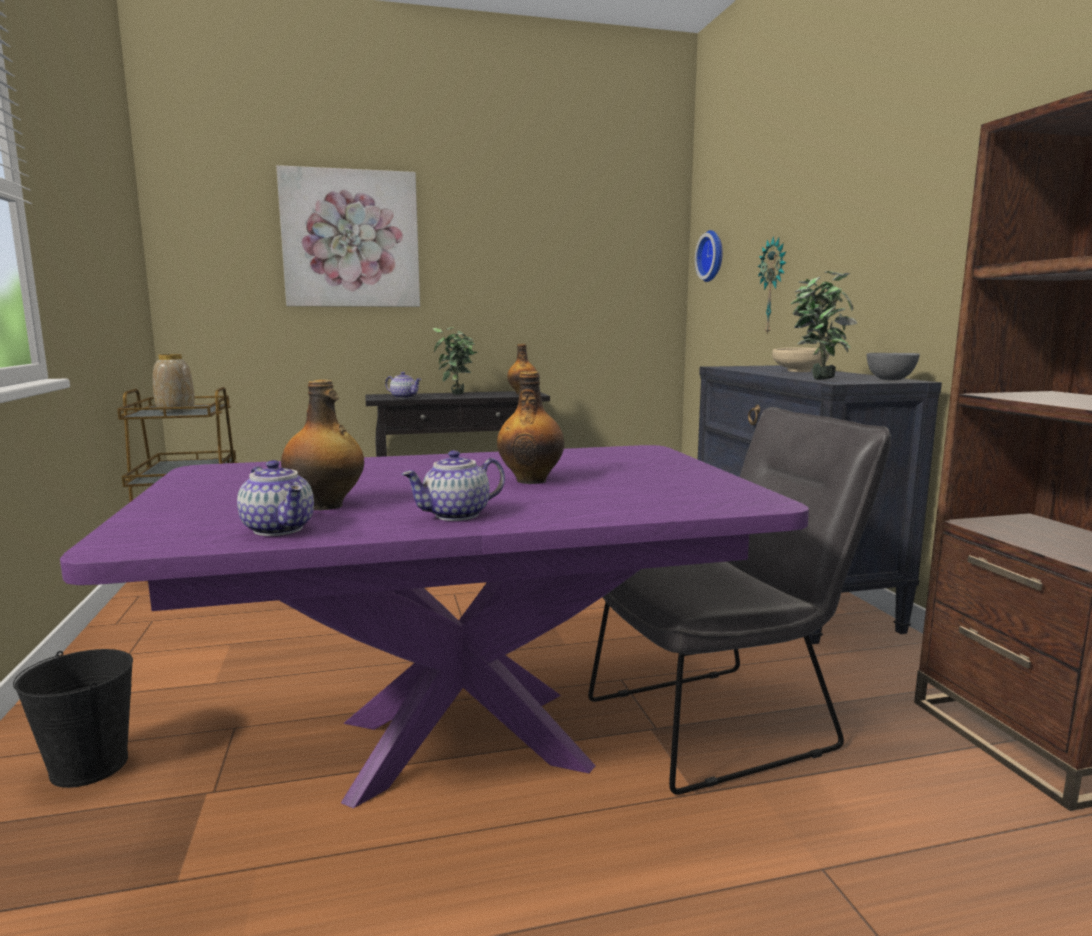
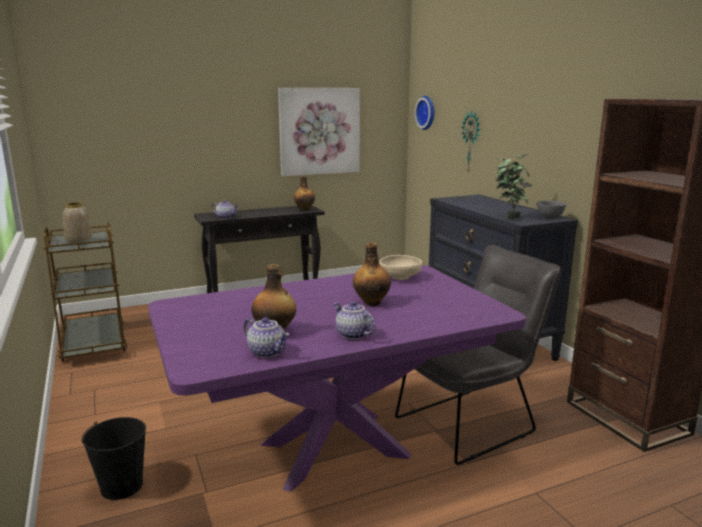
camera: 10 degrees left, 5 degrees up
(351, 239) = (179, 104): picture -> picture (319, 131)
(456, 394) = (259, 212): potted plant -> none
(456, 515) = (352, 335): teapot -> teapot turned 90 degrees clockwise
(799, 371) = (494, 205): beige bowl -> beige bowl (400, 277)

